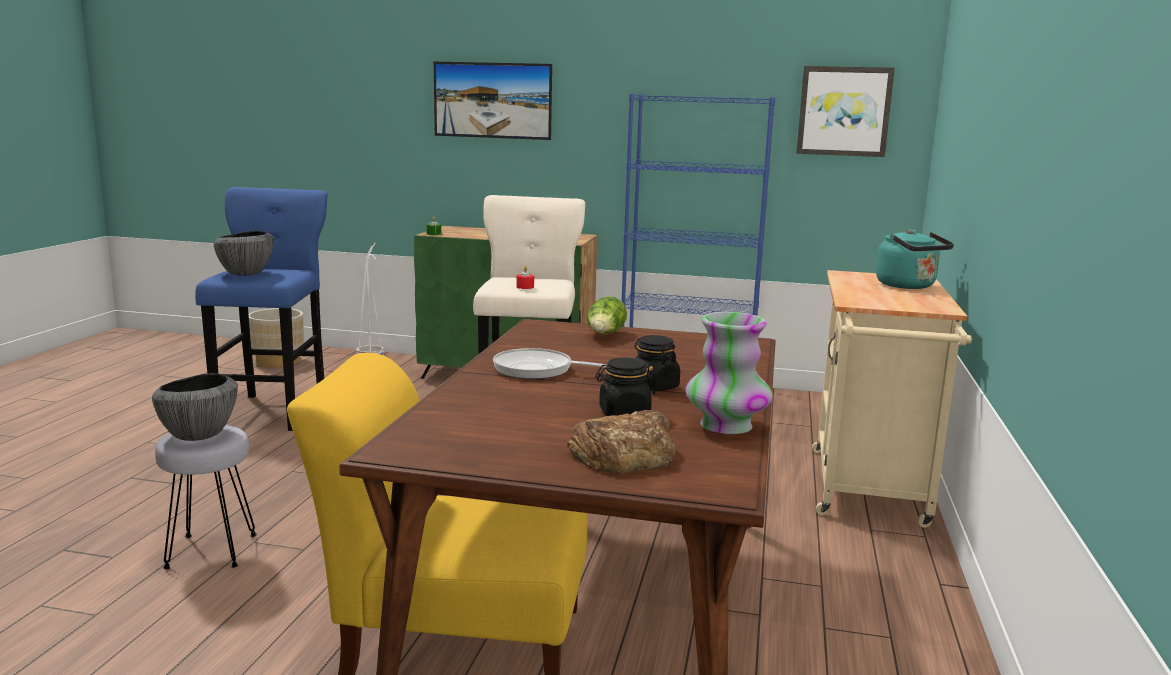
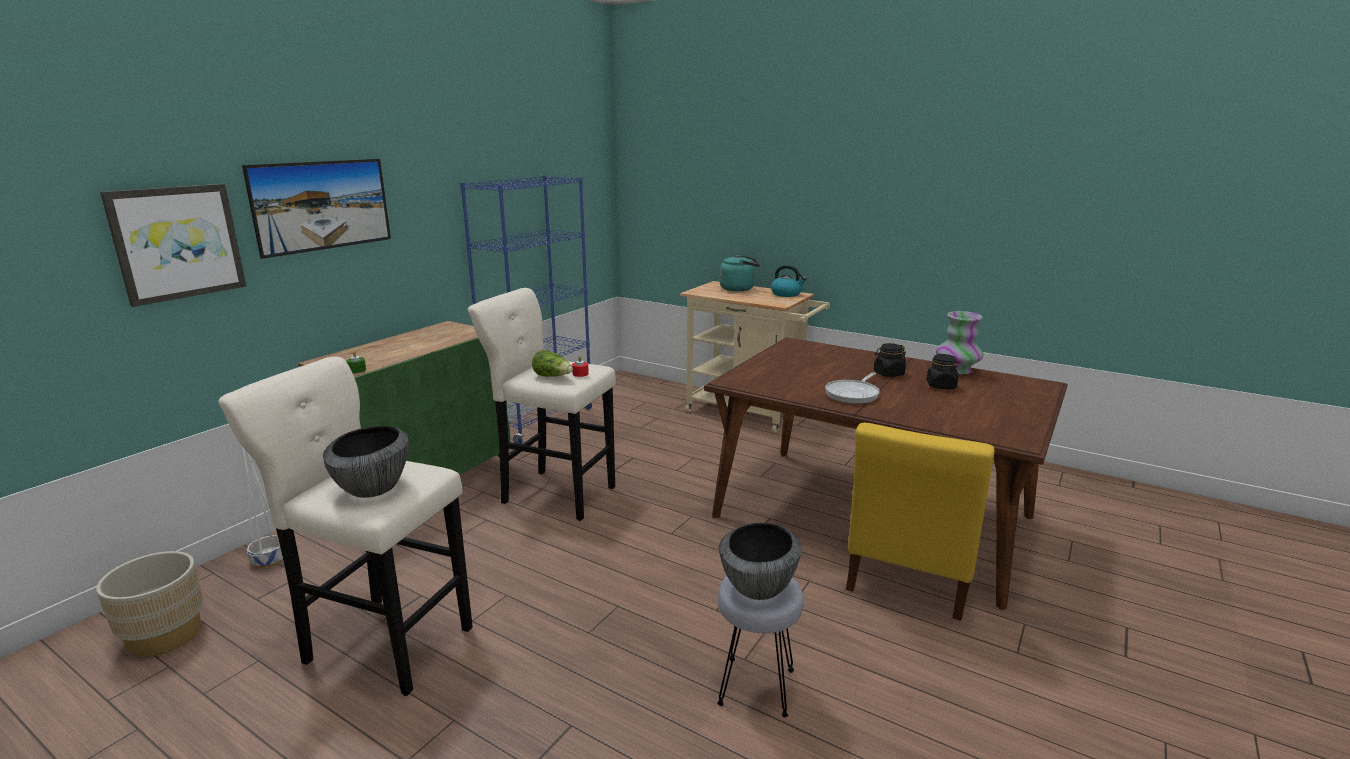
camera: 70 degrees left, 5 degrees up
(274, 410) = (383, 642): blue stool -> beige stool
(605, 335) = (767, 369): lettuce -> lettuce (553, 376)
(623, 454) = (1006, 394): bread -> none
(844, 111) = (576, 180): picture -> picture (177, 242)
(927, 304) = (787, 294): none -> kettle

